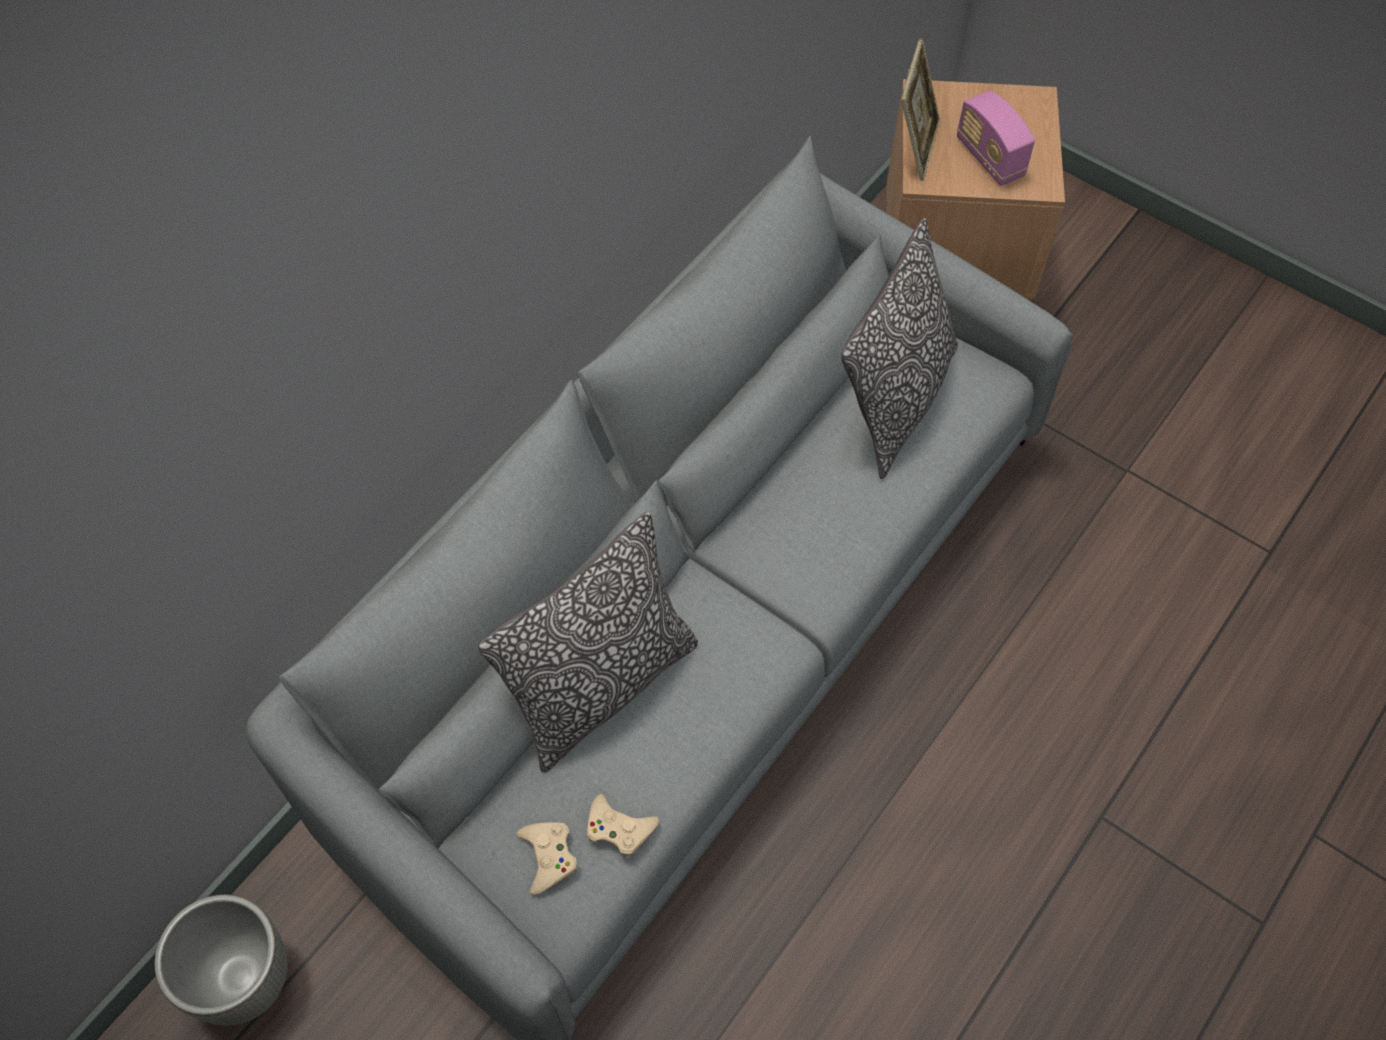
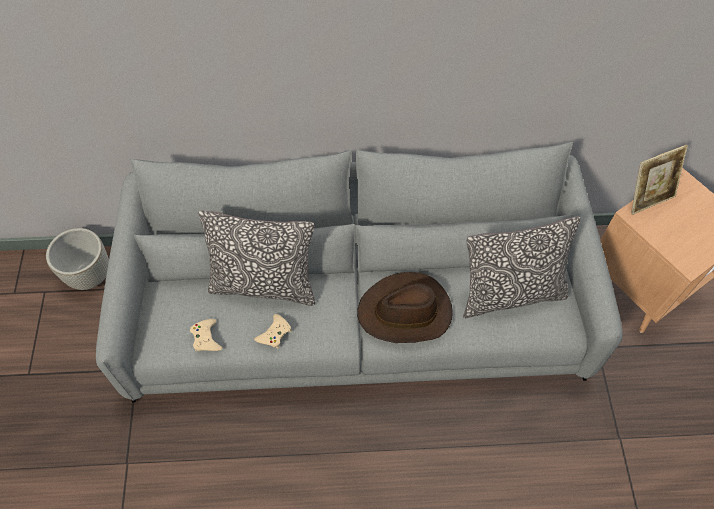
camera: 50 degrees right, 0 degrees up
(548, 857) = (174, 322): beige game controller -> beige game controller (274, 333)
(812, 539) = (405, 312): none -> brown hat
(989, 158) = (678, 232): radio -> none

